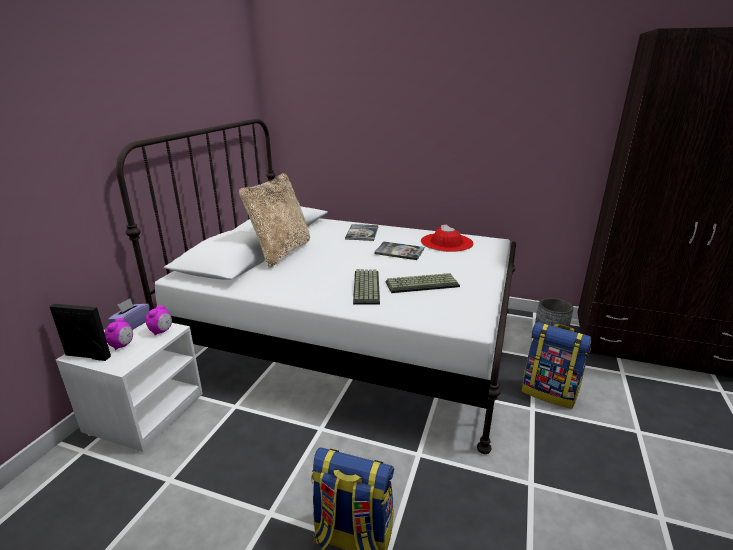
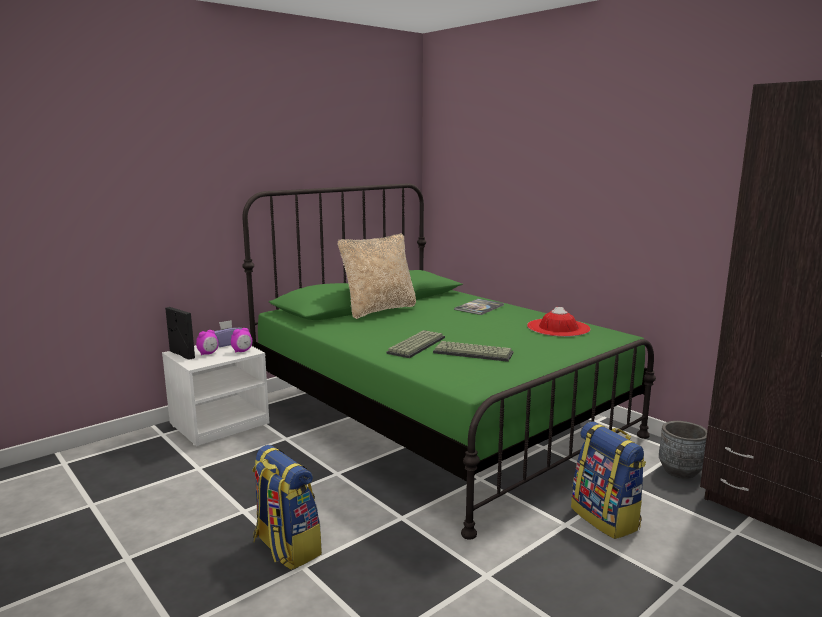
camera: 30 degrees right, 10 degrees down
(352, 338) = (437, 417): white bed -> green bed
(399, 251) = (493, 326): book -> none

